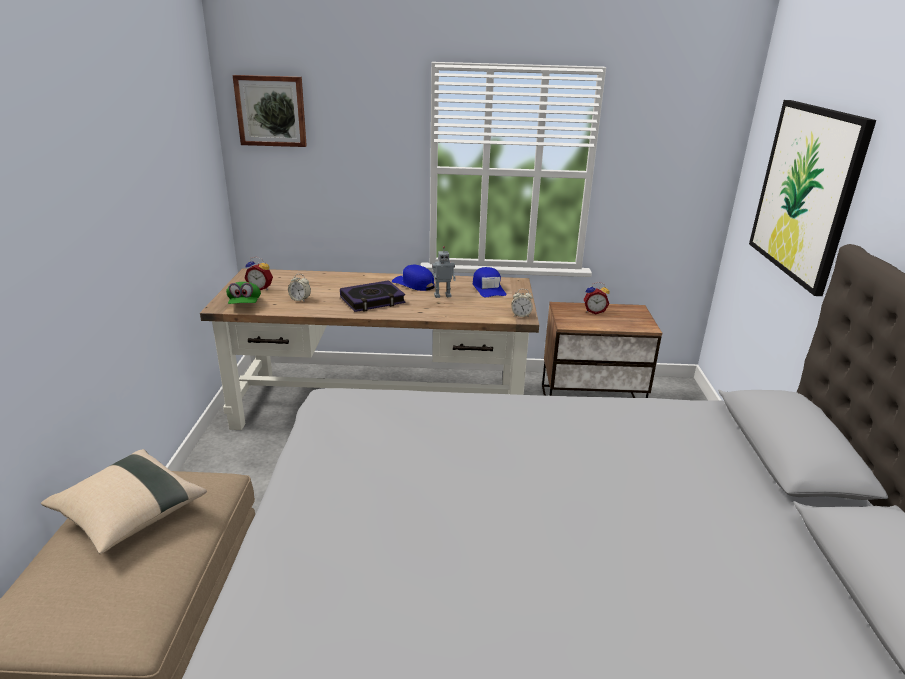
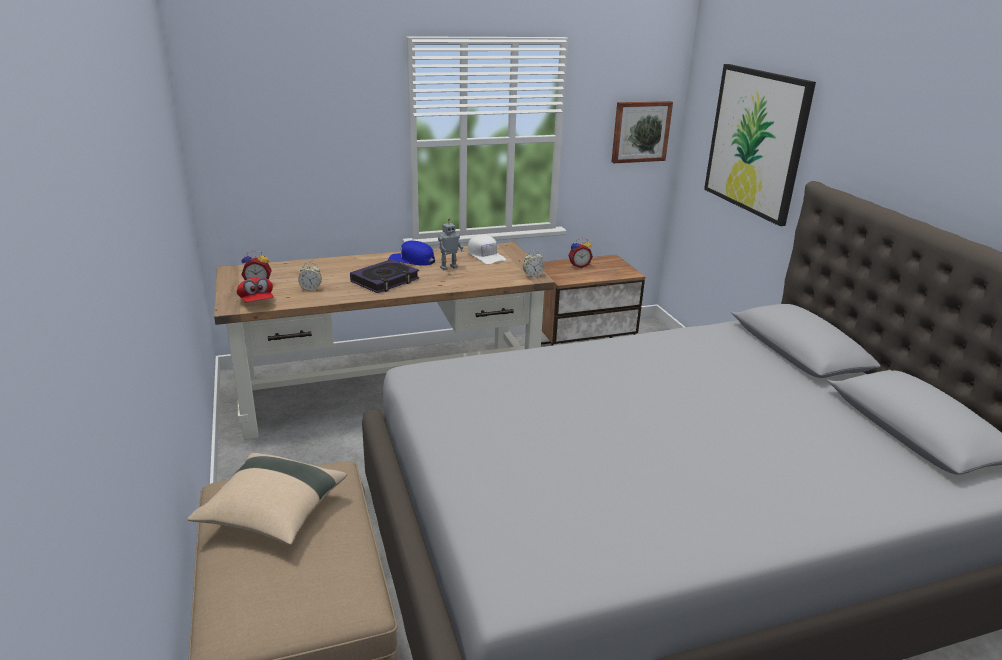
camera: 20 degrees left, 0 degrees up
(245, 305) = (257, 302): green cap -> red cap
(271, 111) = (238, 93): picture -> picture (640, 131)
(488, 288) = (485, 255): blue cap -> white cap

